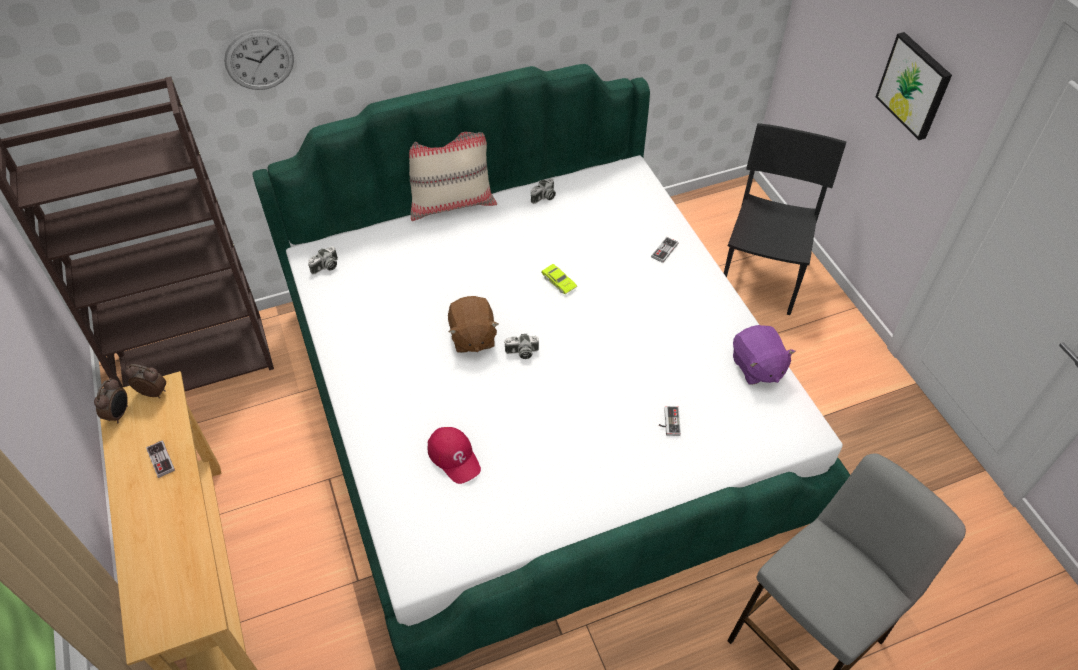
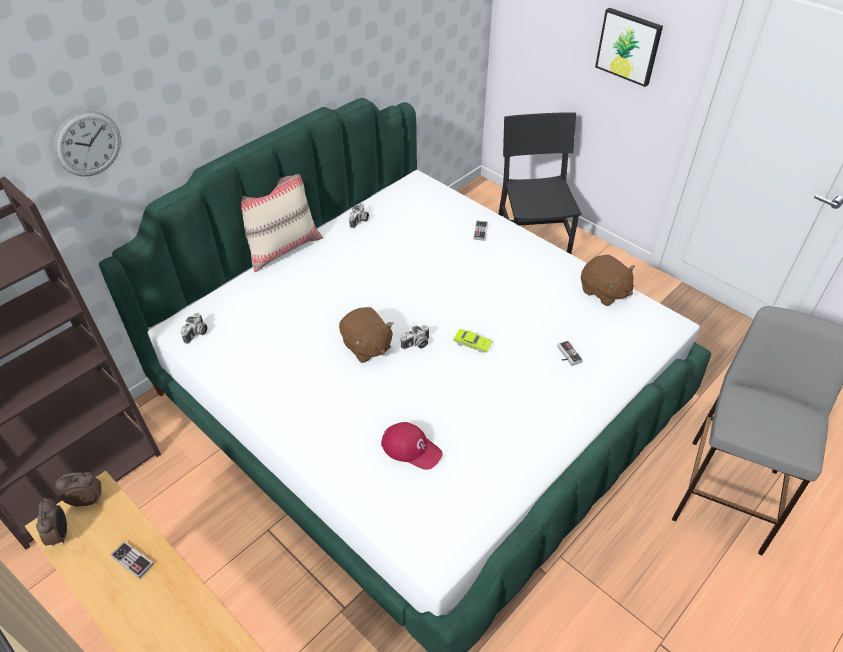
camera: 25 degrees left, 5 degrees down
(559, 282) = (412, 280): green toy car -> green toy car (472, 343)
(756, 367) = (604, 292): purple plush toy -> brown plush toy

